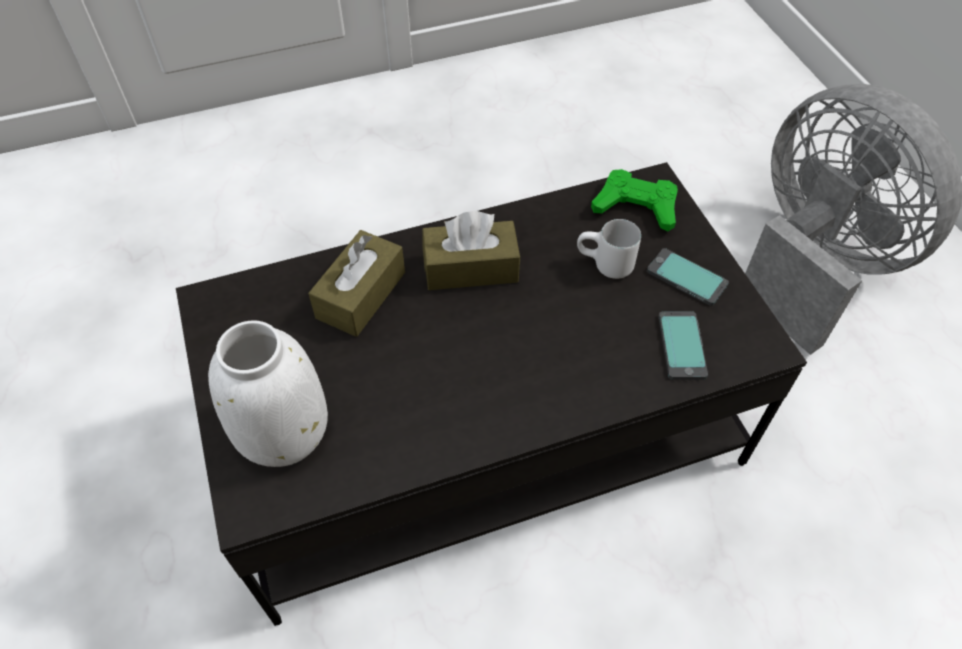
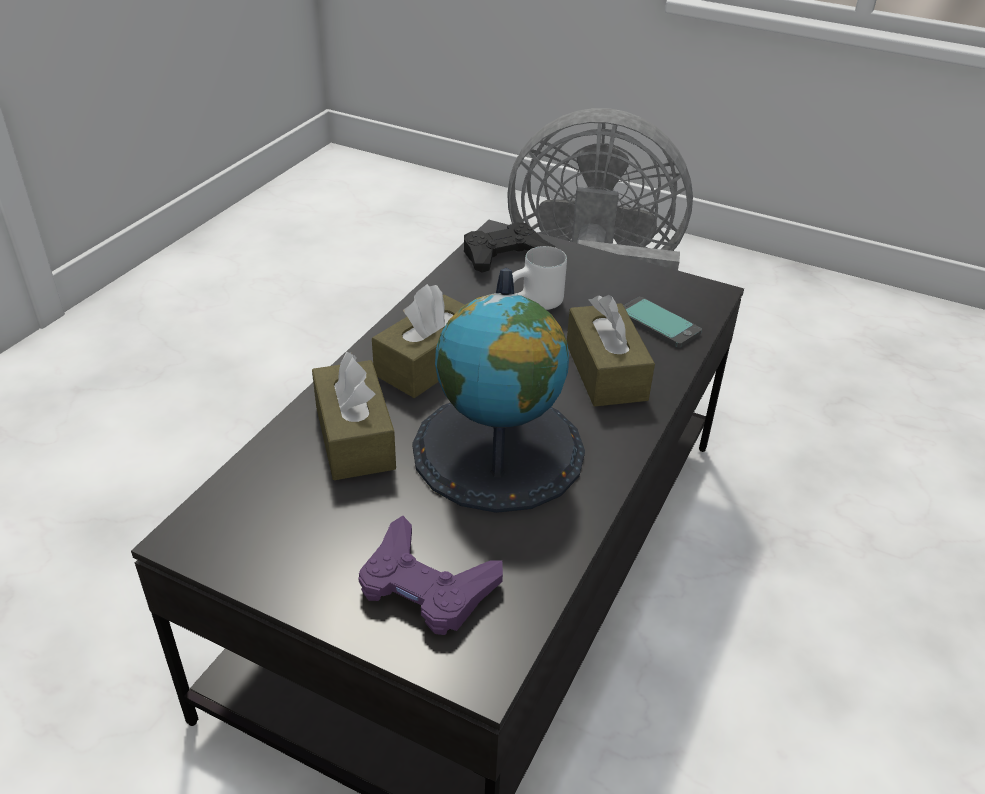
camera: 45 degrees left, 15 degrees down
(282, 431) = (426, 586): white vase -> purple game controller
(433, 370) = (499, 450): none -> globe
(584, 360) = (605, 371): none -> brown tissue box
(636, 206) = (505, 256): green game controller -> black game controller
(686, 278) = (603, 281): phone -> none

